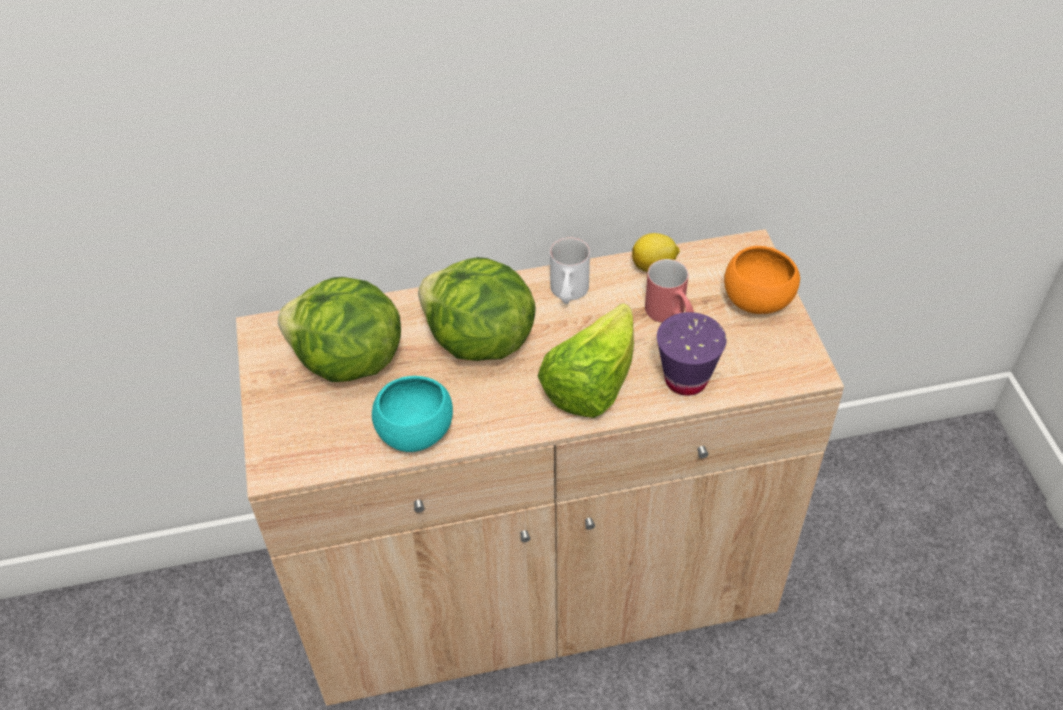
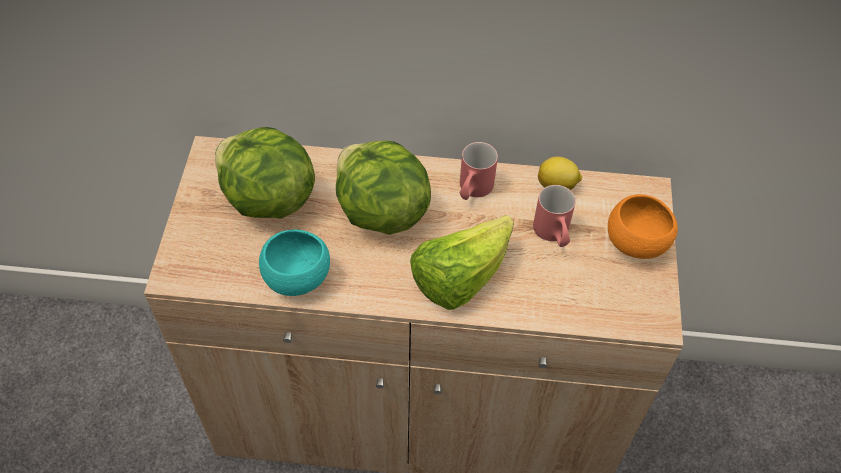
camera: 15 degrees right, 5 degrees up
(568, 294) = (473, 191): white mug -> red mug
(686, 380) = (543, 297): purple cup -> none

